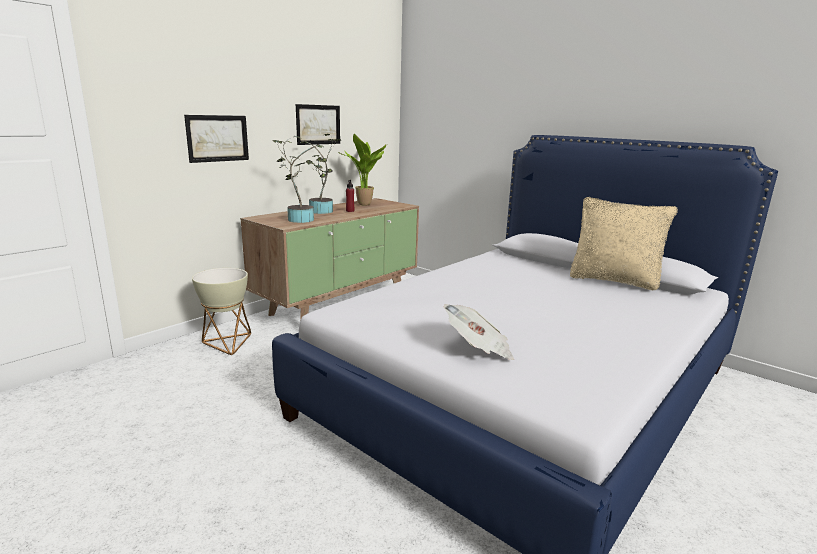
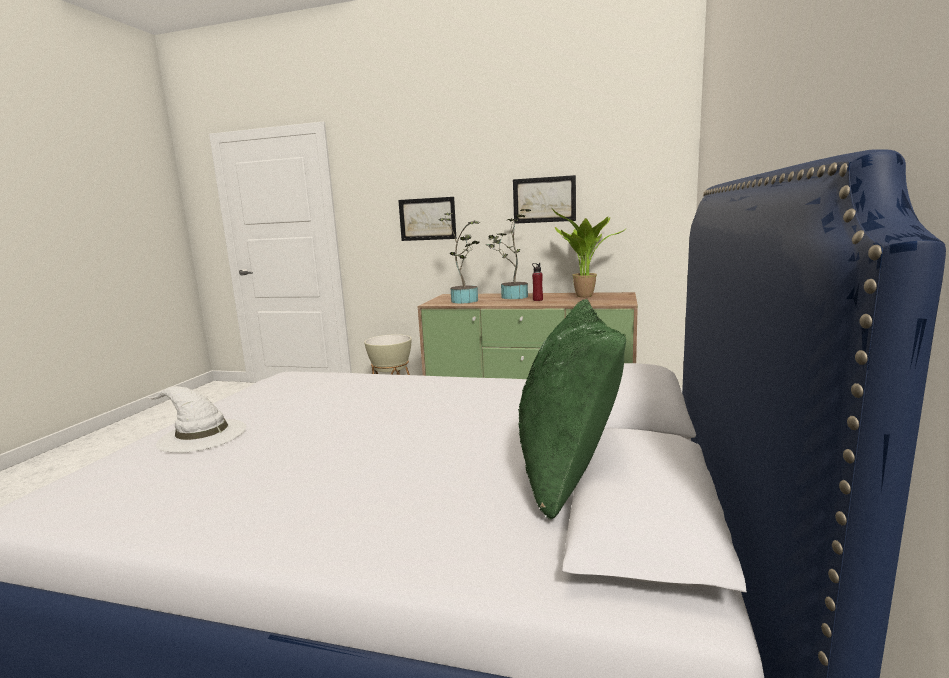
camera: 65 degrees right, 5 degrees down
(478, 349) = (201, 435): newspaper -> white hat
(614, 282) = (566, 478): beige pillow -> green pillow

